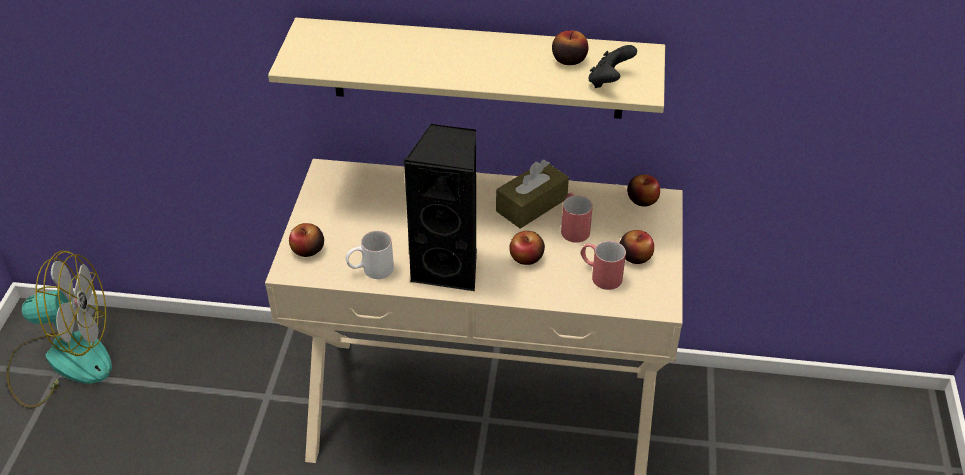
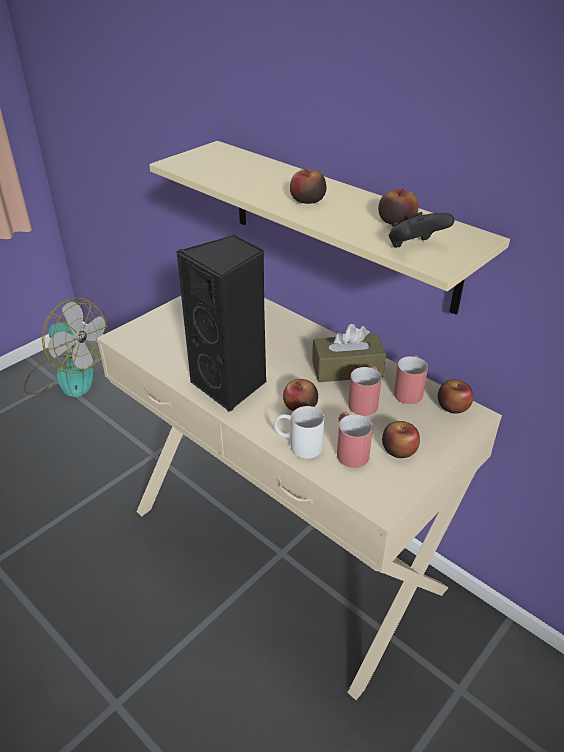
camera: 35 degrees right, 5 degrees down
(308, 250) = (148, 329): apple -> apple (307, 200)
(370, 270) = (172, 361): white mug -> white mug (298, 445)
(597, 200) = (409, 390): none -> red mug

